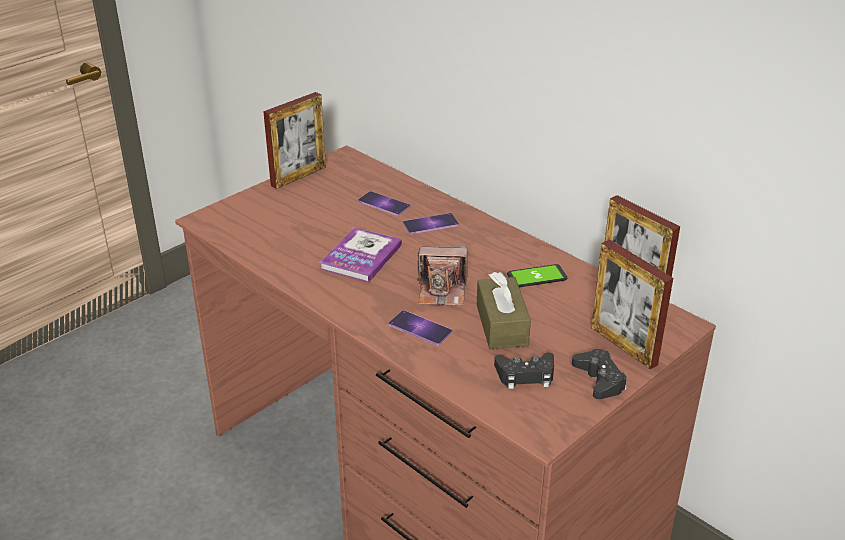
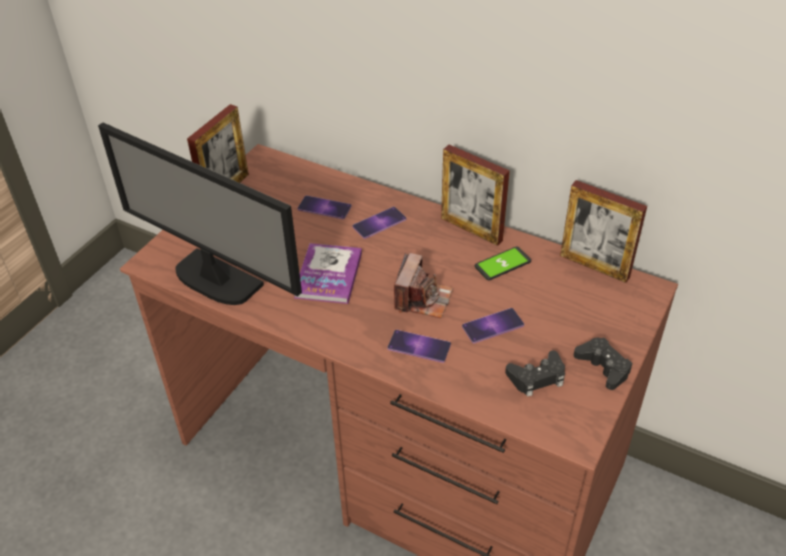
camera: 15 degrees left, 10 degrees up
(254, 243) = (215, 280): none -> monitor
(442, 291) = (422, 299): camera -> camera turned 60 degrees counterclockwise
(501, 325) = (492, 326): brown tissue box -> phone
(623, 346) = (609, 324): picture frame -> picture frame (471, 229)

